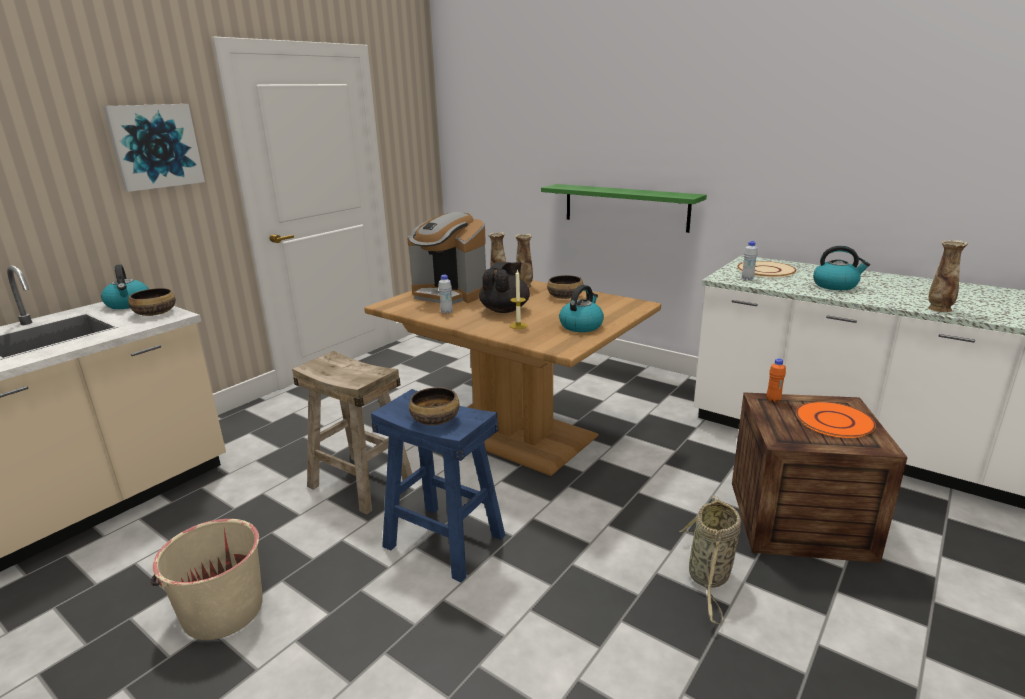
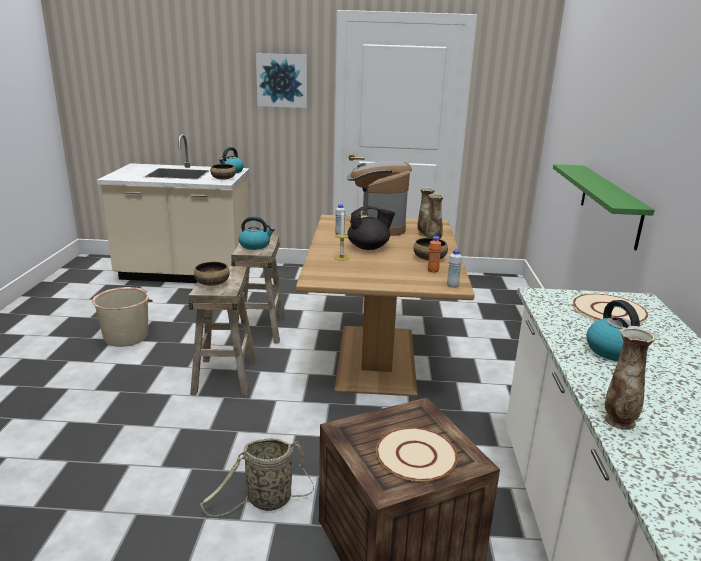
camera: 55 degrees right, 0 degrees up
(443, 541) = (224, 375): blue stool -> beige stool
(581, 326) = (369, 275): kettle -> kettle (255, 245)
(747, 279) = (557, 305): white bottle -> white bottle (452, 286)
(773, 400) = (427, 415): orange bottle -> orange bottle (433, 271)
(834, 421) = (416, 456): orange plate -> beige plate

